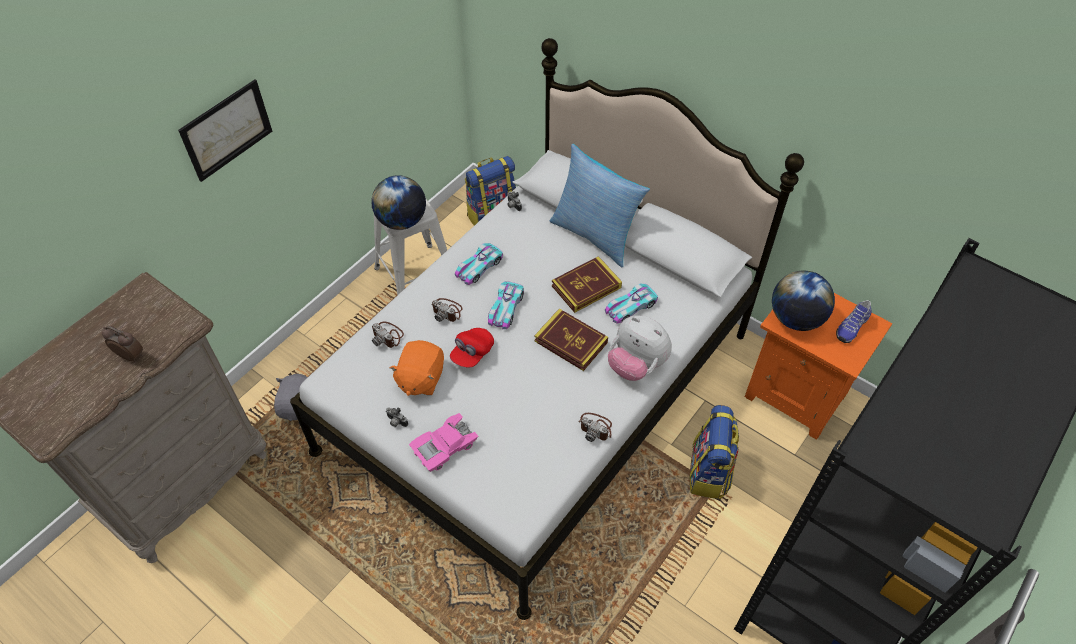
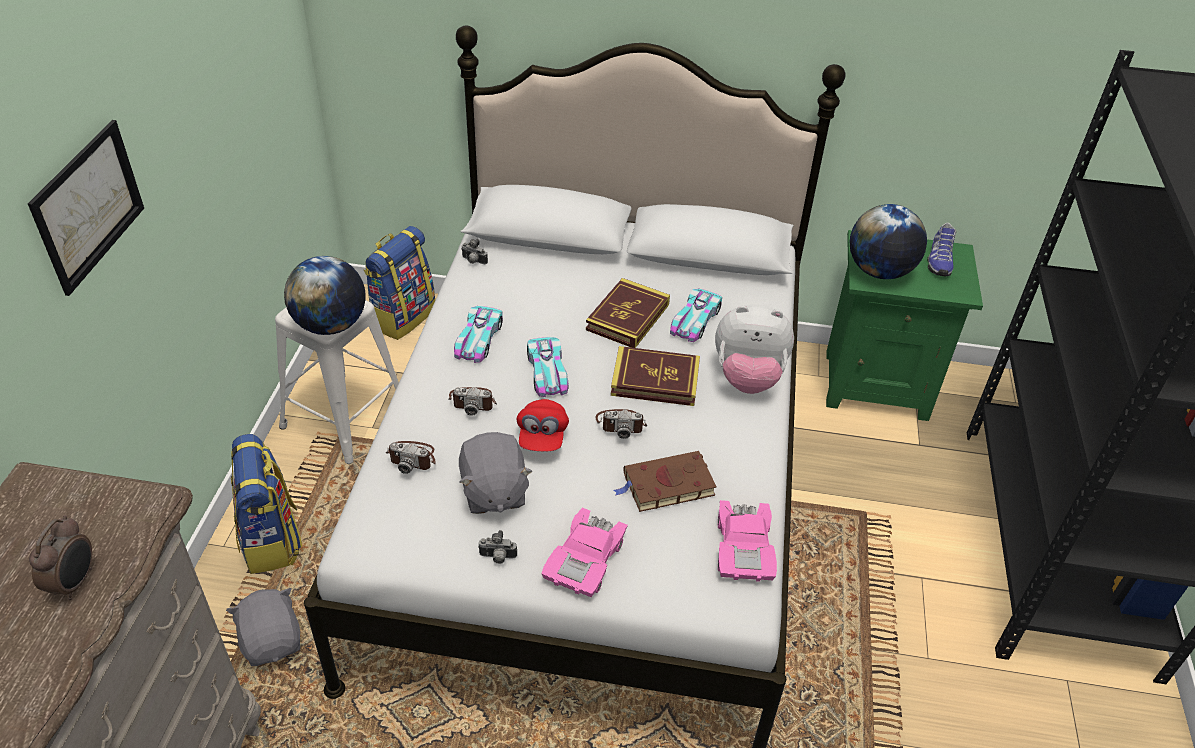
camera: 30 degrees left, 10 degrees down
(131, 355) = (75, 582): alarm clock -> alarm clock turned 105 degrees clockwise
(420, 378) = (493, 492): orange plush toy -> grey plush toy
(526, 419) = (666, 485): none -> brown book
(545, 483) = (744, 548): none -> pink toy car
(595, 235) = (596, 261): pillow -> none
(596, 428) = (755, 462): camera -> camera (621, 424)
(709, 472) = (848, 500): backpack -> backpack (272, 540)
(795, 397) = (877, 387): orange nightstand -> green nightstand

